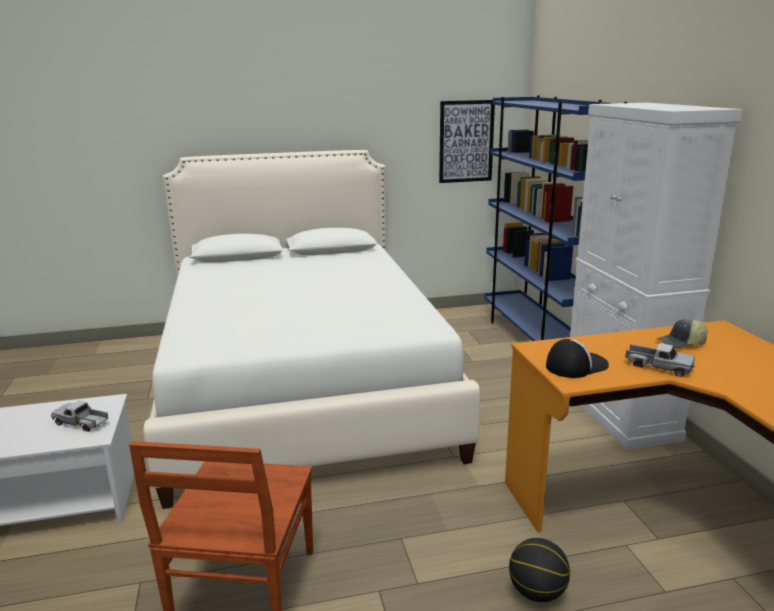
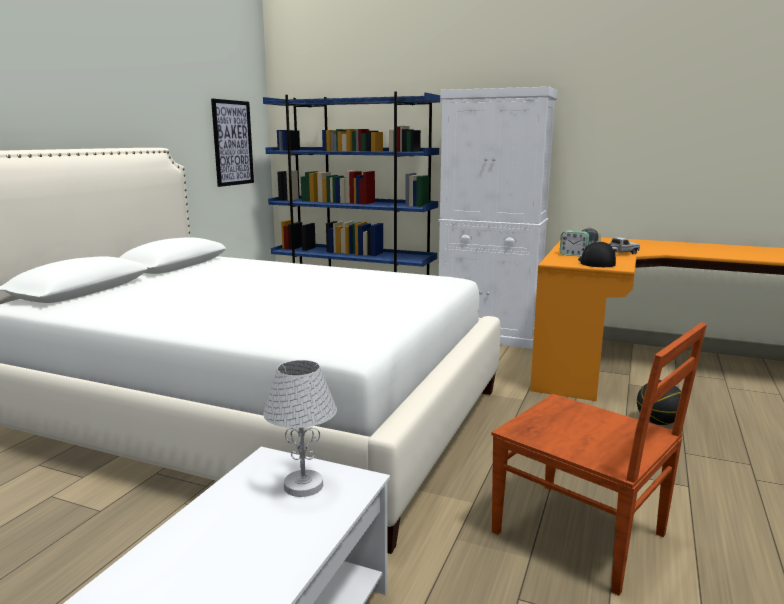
camera: 55 degrees left, 5 degrees down
(82, 423) = (304, 485): toy truck -> white table lamp
(598, 347) = (573, 255): none -> alarm clock

